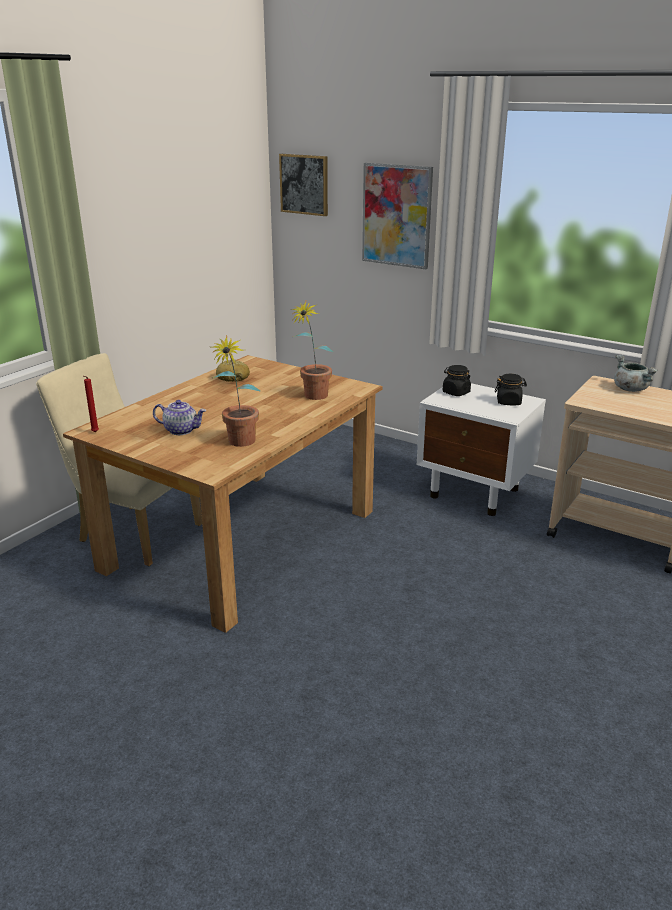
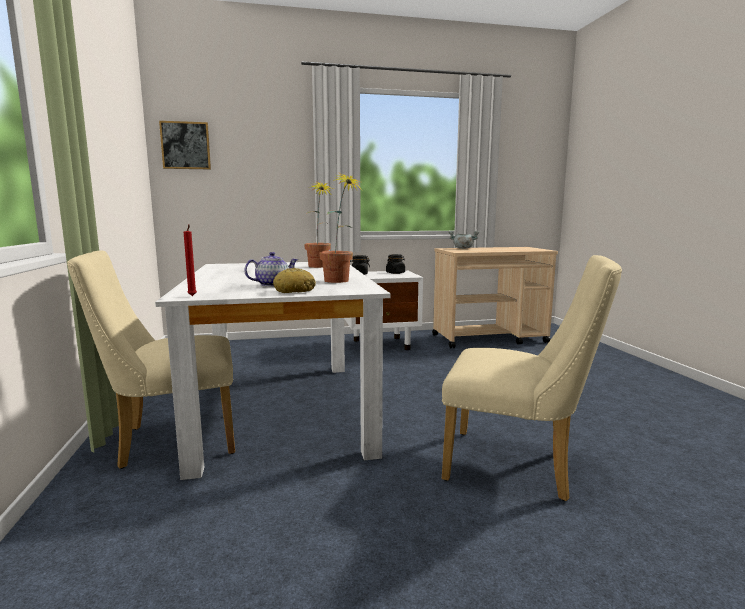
camera: 45 degrees left, 15 degrees down
(233, 378) = (230, 269): bread -> bread (294, 291)
(242, 538) = (281, 408): brown dining table -> white dining table
(306, 712) = (518, 466): none -> beige chair
(396, 215) = (274, 165): picture -> none

